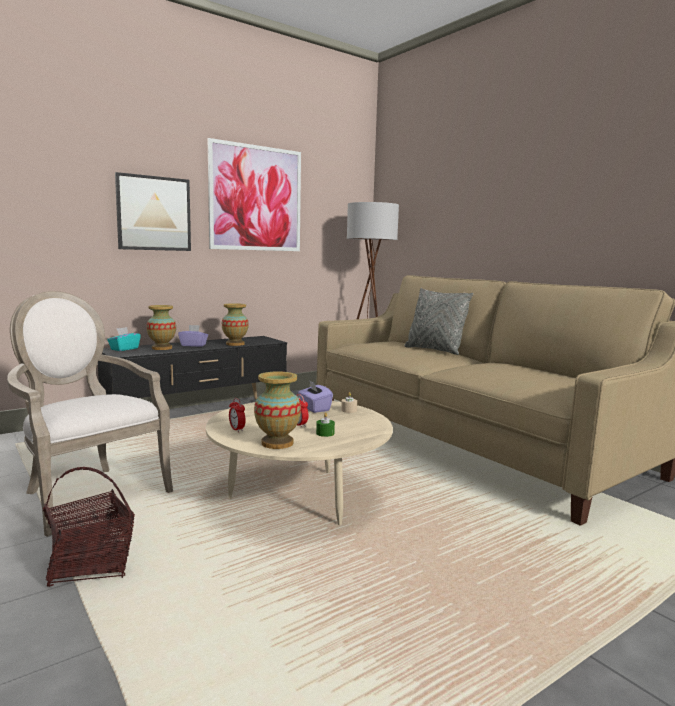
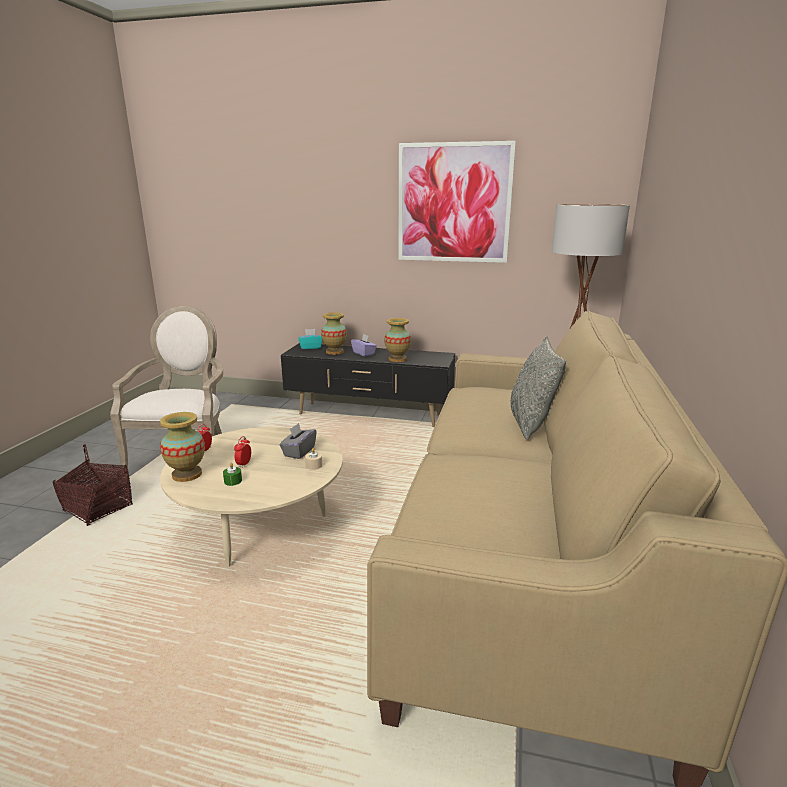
camera: 50 degrees right, 10 degrees up
(154, 213) = (346, 226): picture -> none
(314, 408) = (299, 452): purple tissue box -> grey tissue box

